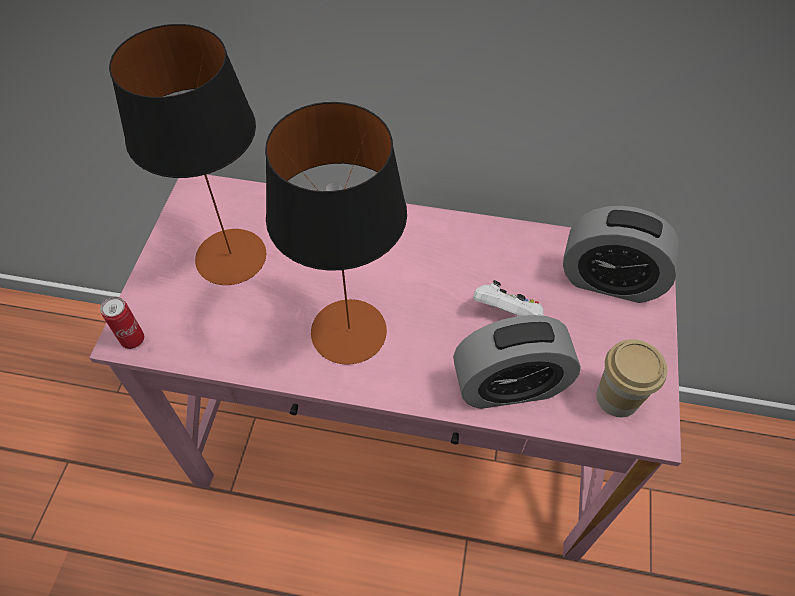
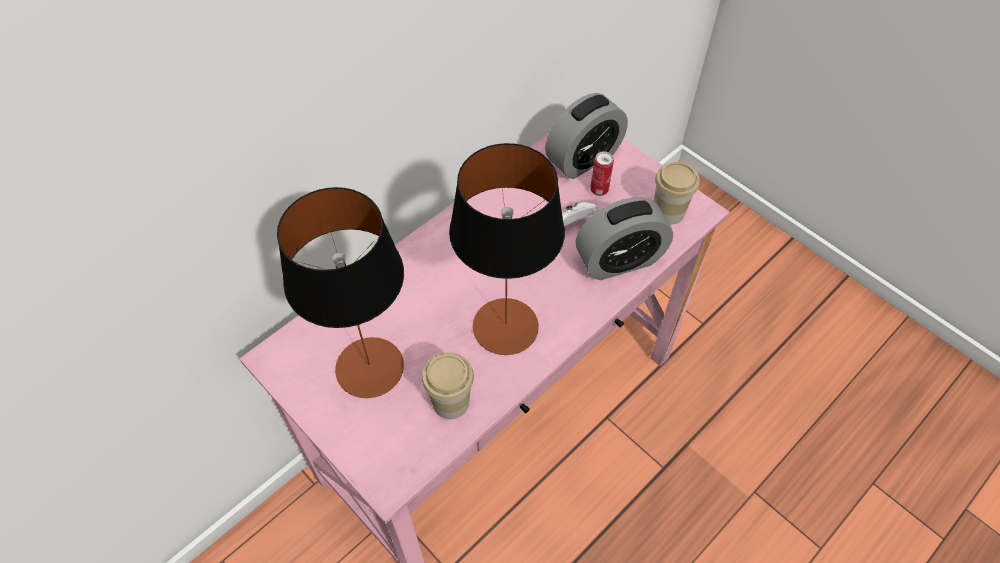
camera: 55 degrees left, 0 degrees up
(133, 340) = (394, 478): can -> can (599, 190)
(236, 336) = (450, 402): none -> cup
(509, 385) = (619, 260): alarm clock -> alarm clock turned 45 degrees clockwise

